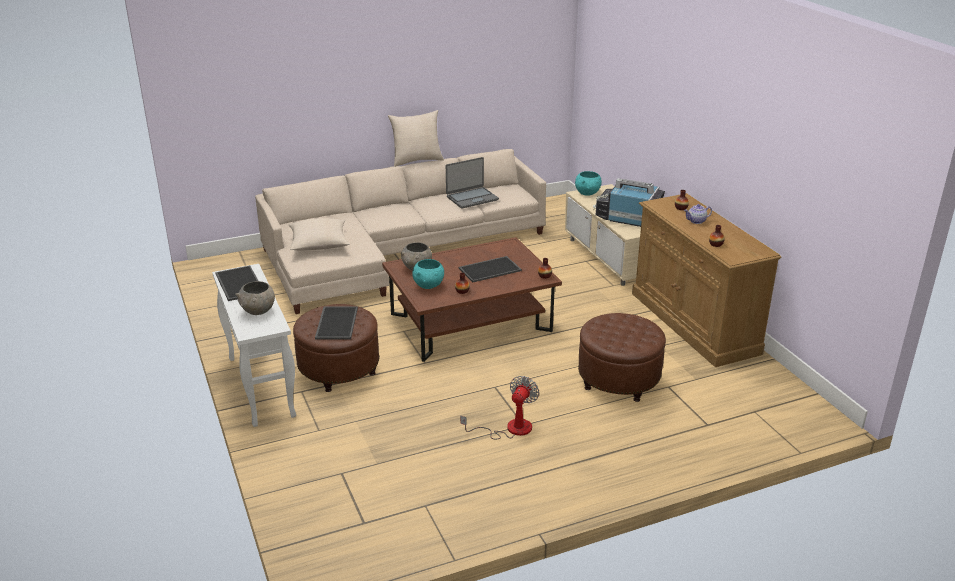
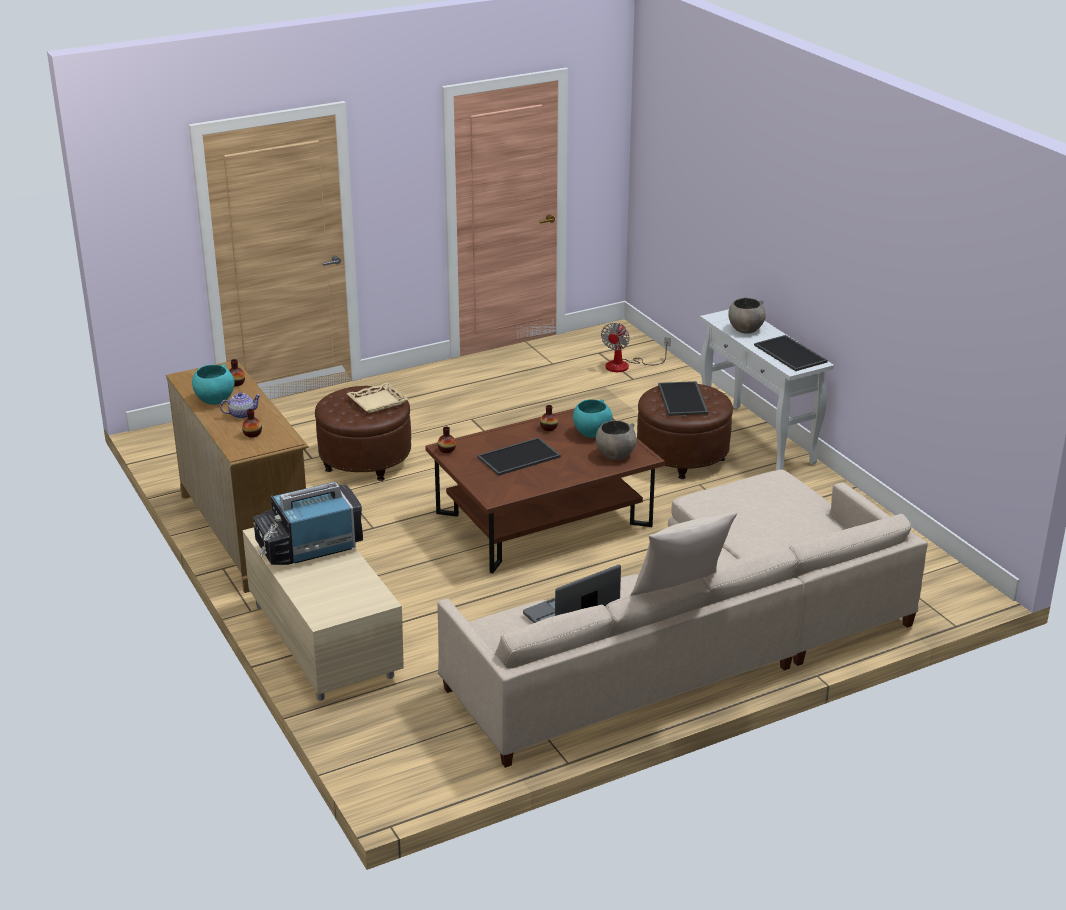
camera: 175 degrees right, 0 degrees up
(319, 244) = (776, 507): beige pillow -> none
(510, 429) = (484, 415): fan -> fan (625, 366)
(587, 193) = (363, 603): turquoise bowl -> turquoise bowl (214, 400)
(609, 332) = (377, 402): none -> beige tray
(628, 219) = (309, 547): television -> television turned 135 degrees clockwise

